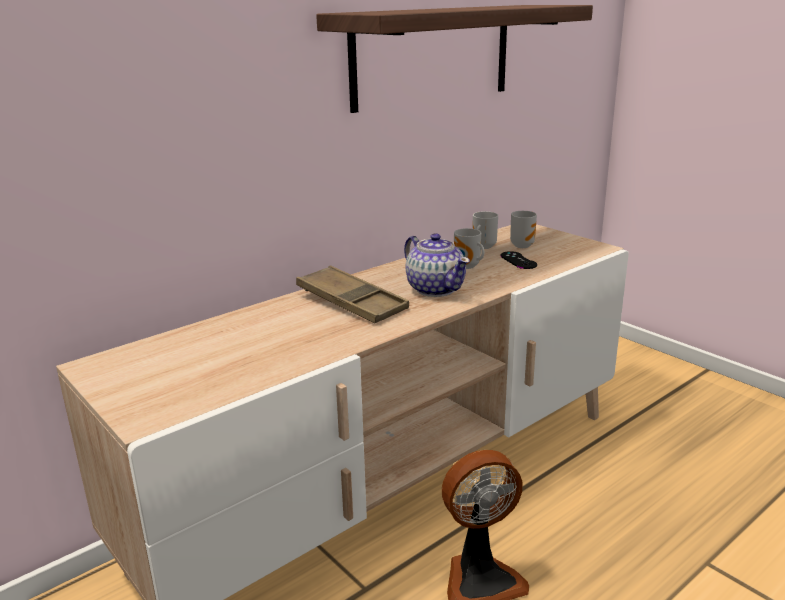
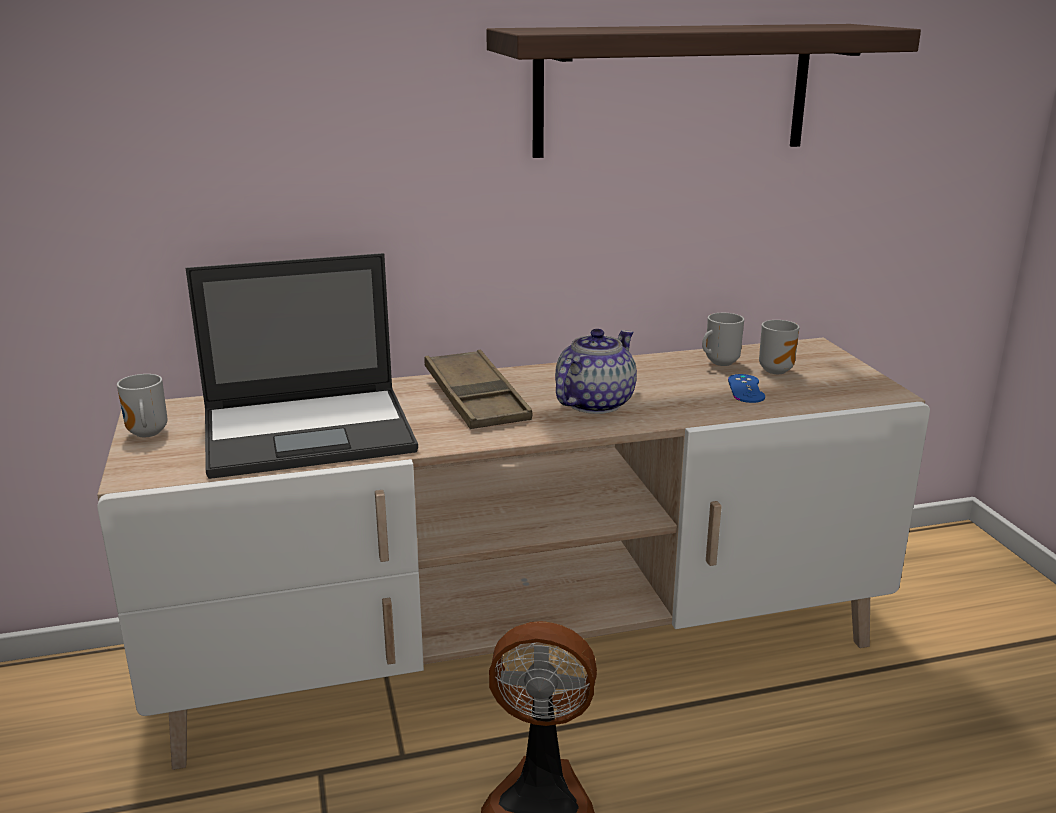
camera: 25 degrees right, 0 degrees up
(253, 351) = (310, 431): none -> laptop
(435, 289) = (593, 403): teapot -> teapot turned 135 degrees counterclockwise
(467, 267) = (667, 385): mug -> mug (145, 434)
(518, 260) = (746, 389): black game controller -> blue game controller

